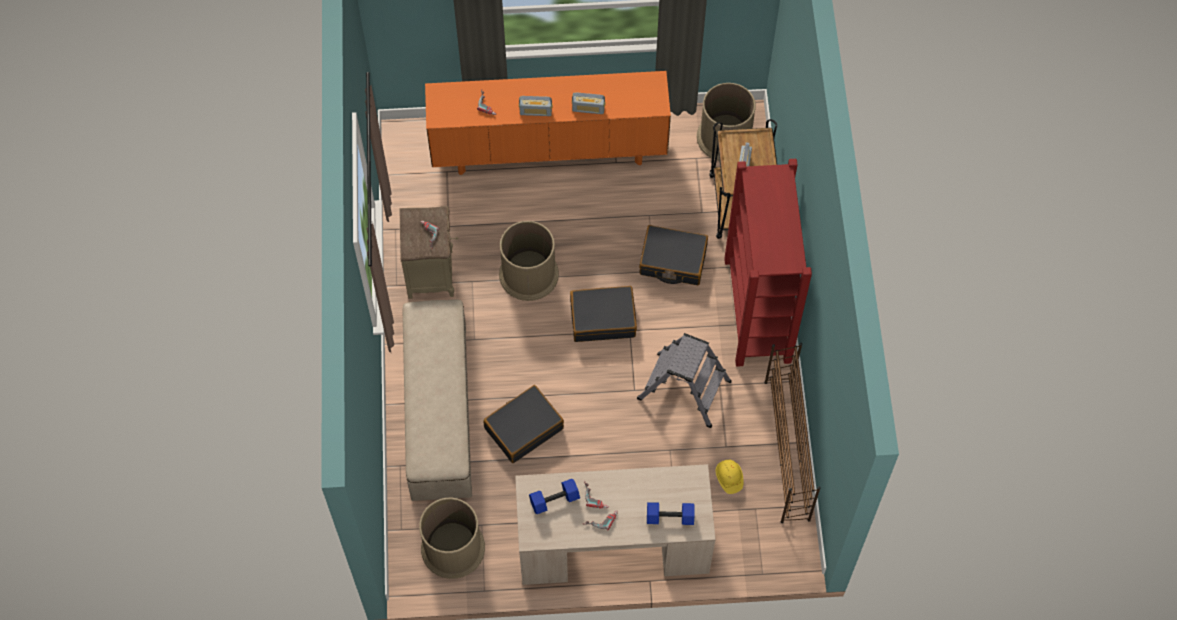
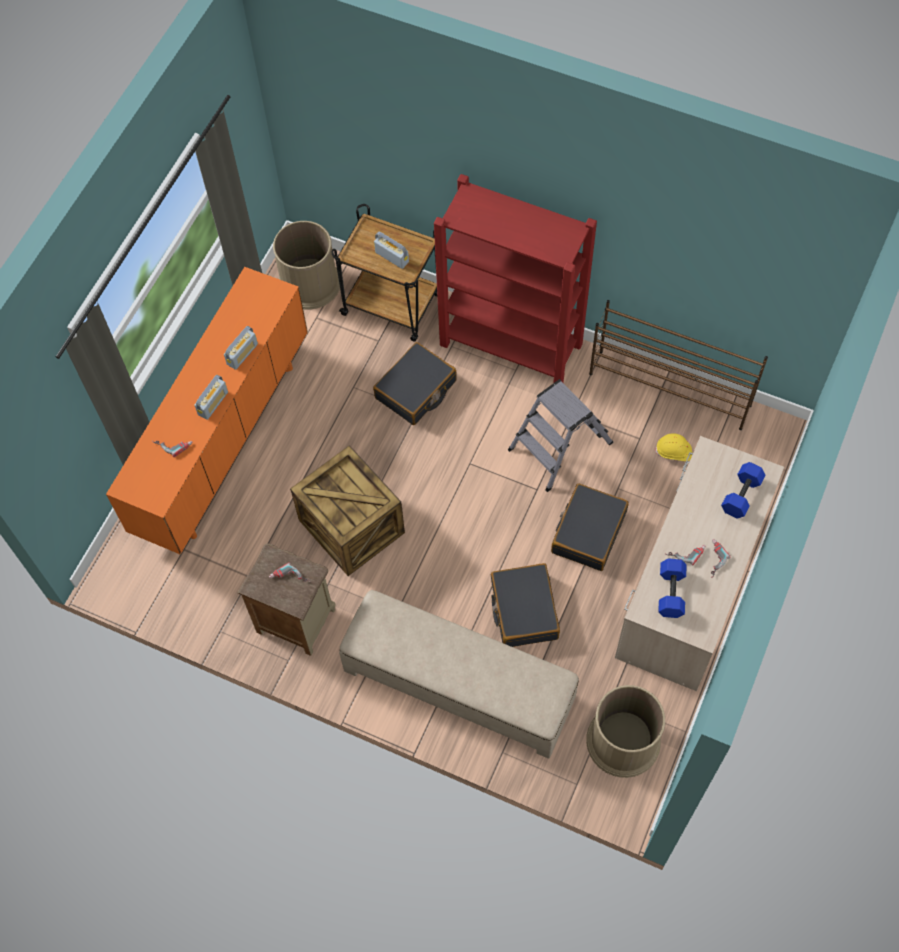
camera: 60 degrees left, 0 degrees up
(529, 274) = (353, 525): brown trash can -> crate
(603, 318) = (442, 481): black suitcase -> black suitcase (588, 532)

